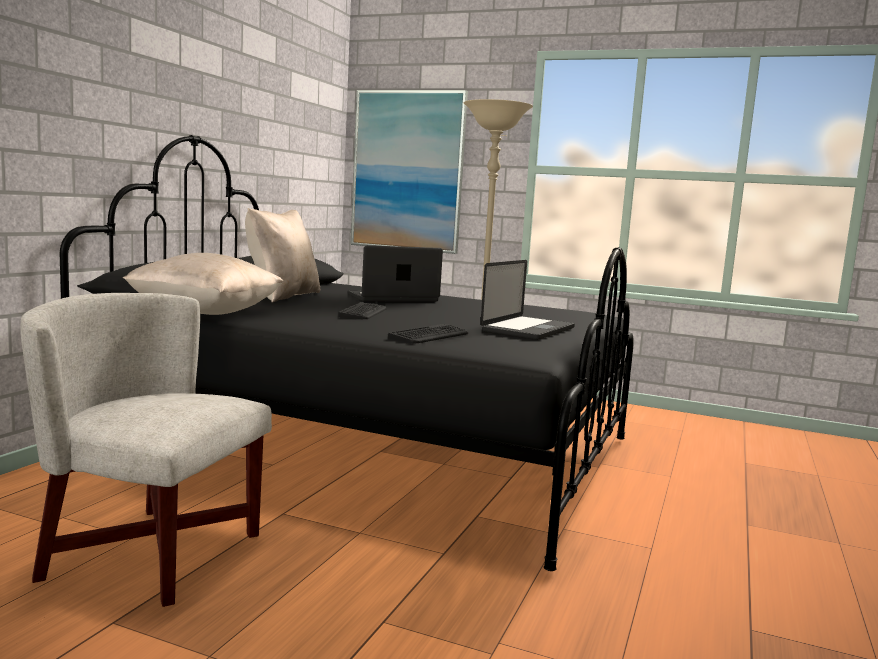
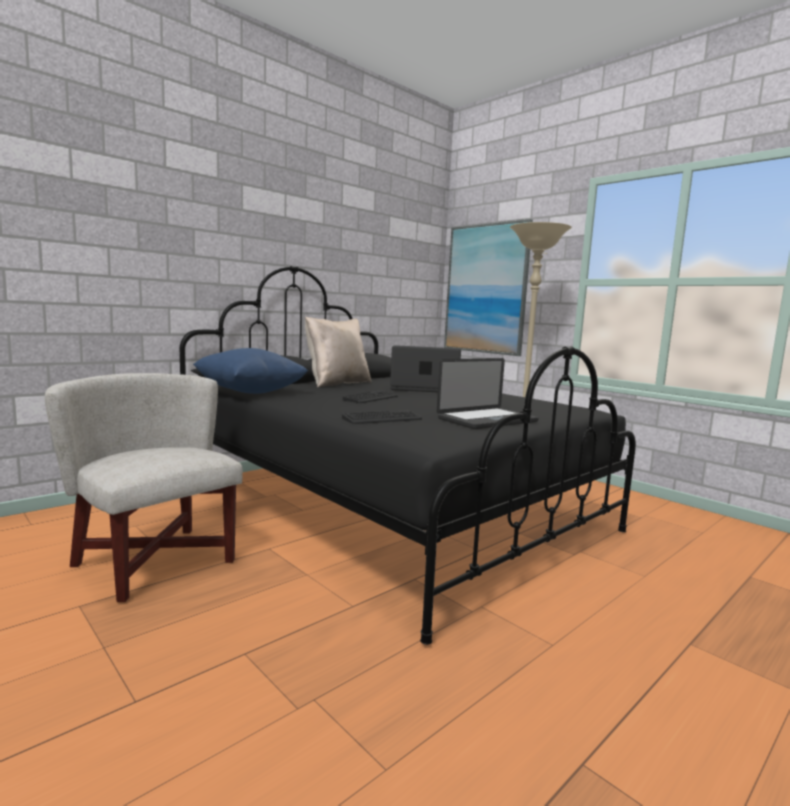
camera: 25 degrees right, 0 degrees up
(206, 313) = (250, 392): beige pillow -> blue pillow

